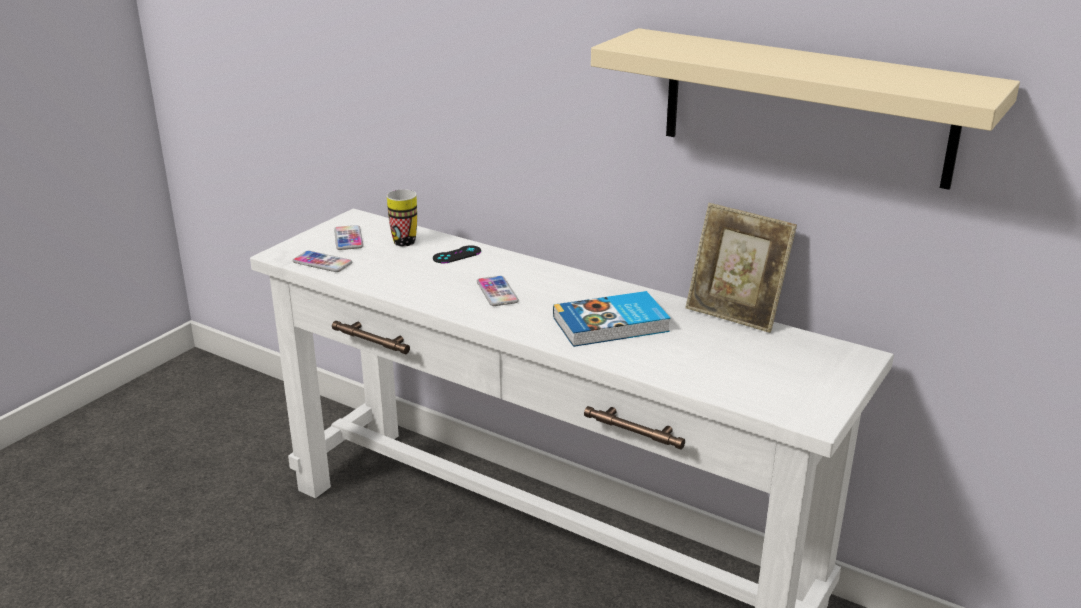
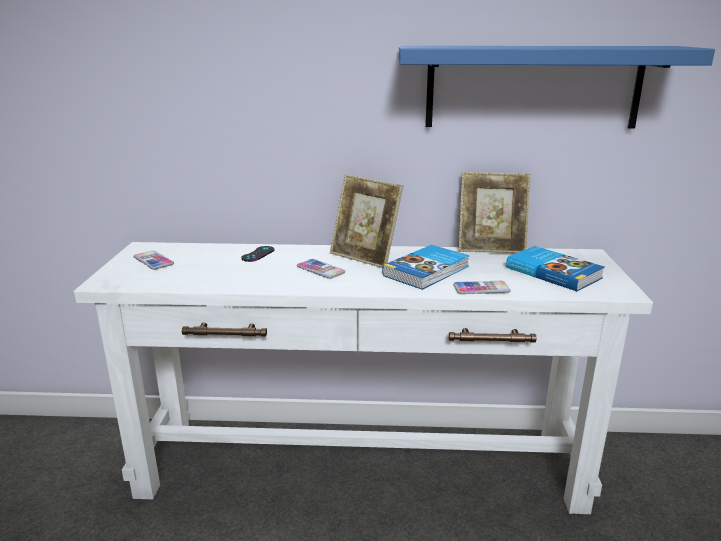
camera: 30 degrees left, 5 degrees down
(322, 263) = (150, 281): phone -> phone (481, 289)
(402, 239) = (200, 253): mug -> none
(564, 288) = (365, 257): none -> picture frame
(765, 368) = (553, 272): none -> book
(805, 107) = (533, 87): beige shelf -> blue shelf

